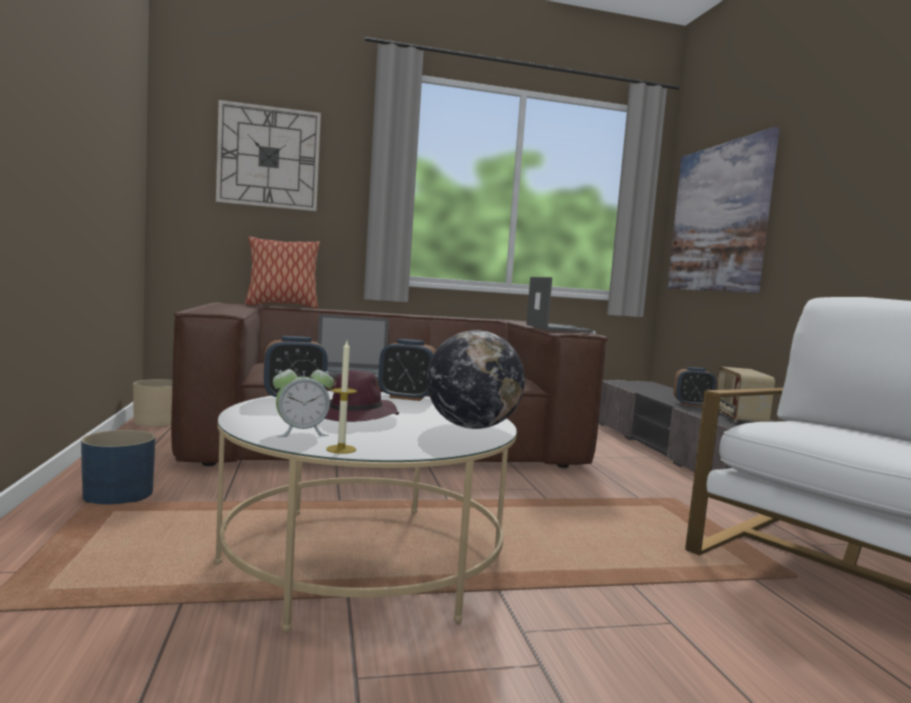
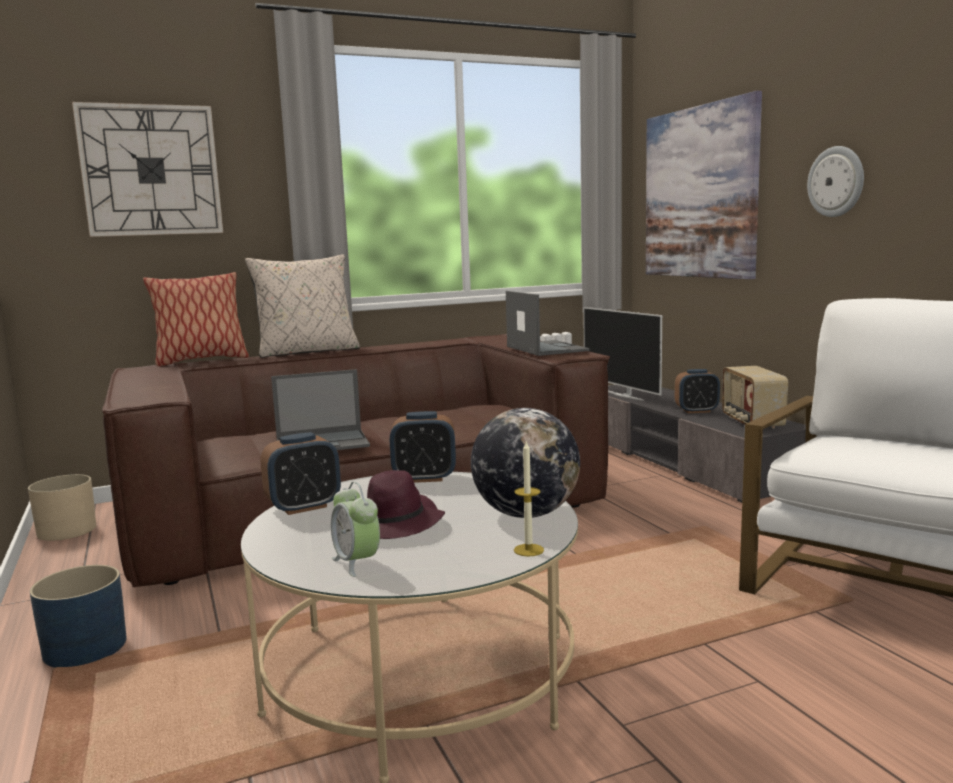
camera: 10 degrees left, 5 degrees up
(301, 433) = (357, 563): alarm clock -> alarm clock turned 90 degrees clockwise
(341, 449) = (418, 580): candle -> candle (528, 550)
(366, 311) = (308, 352): none -> beige pillow
(633, 388) = (624, 395): none -> television
(838, 204) = (836, 181): none -> wall clock

